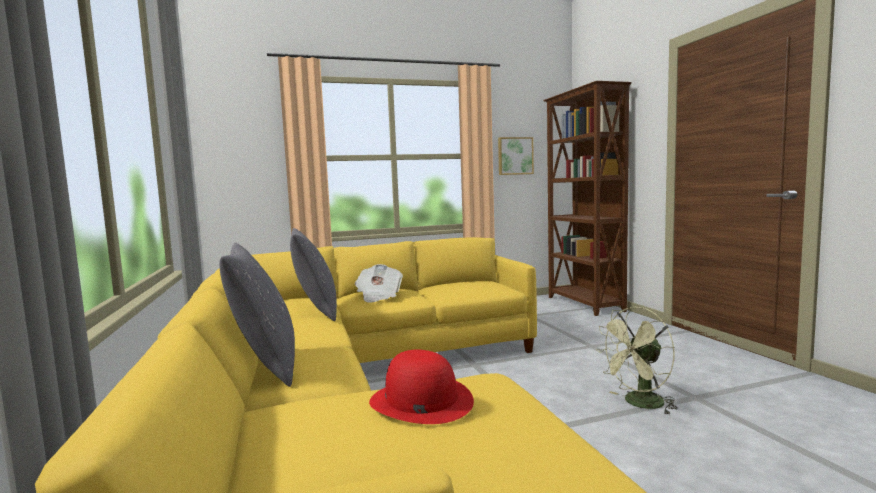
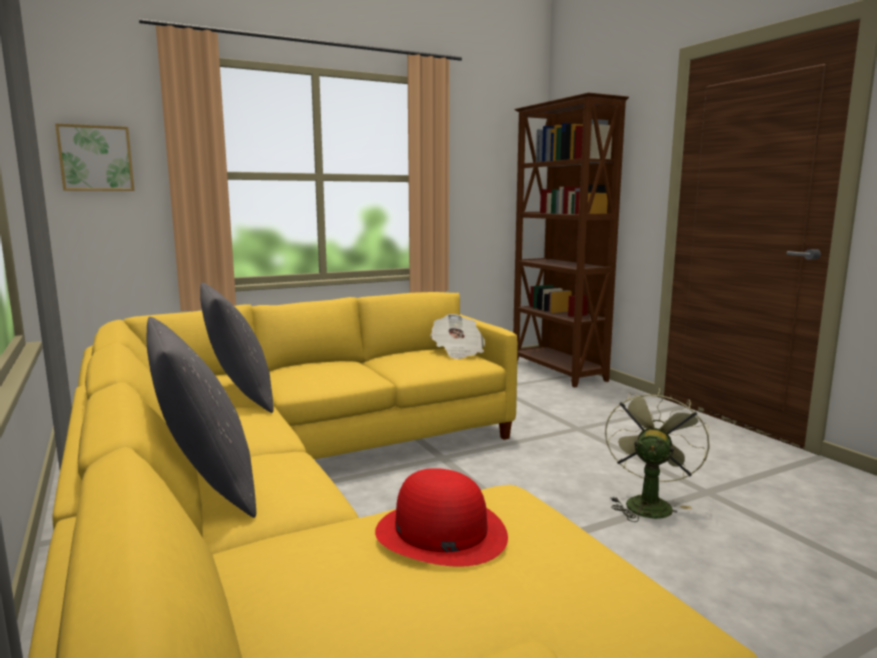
camera: 10 degrees left, 5 degrees up
(378, 296) = (318, 373): newspaper -> newspaper (458, 351)
(515, 156) = (476, 181): picture -> picture (96, 158)
(639, 404) = (647, 503): green fan -> green fan turned 150 degrees clockwise

